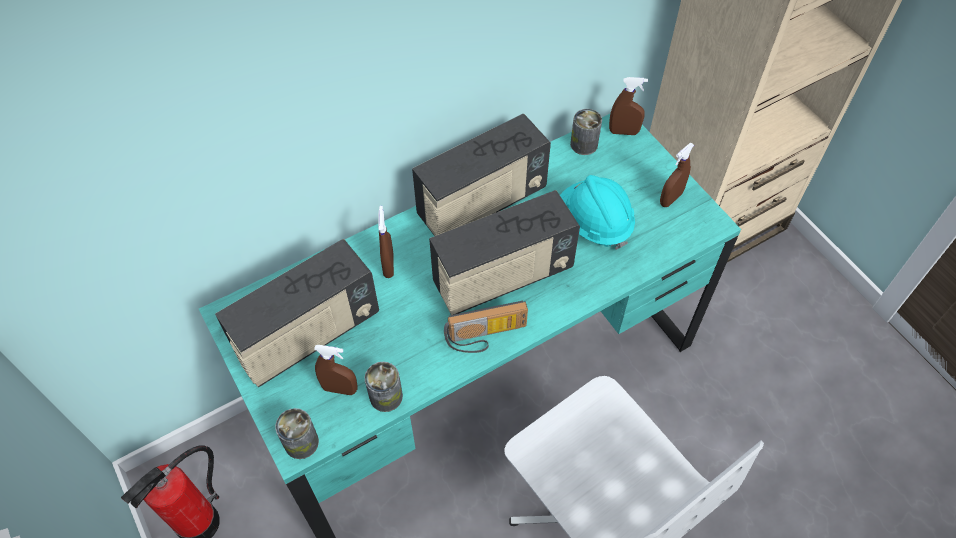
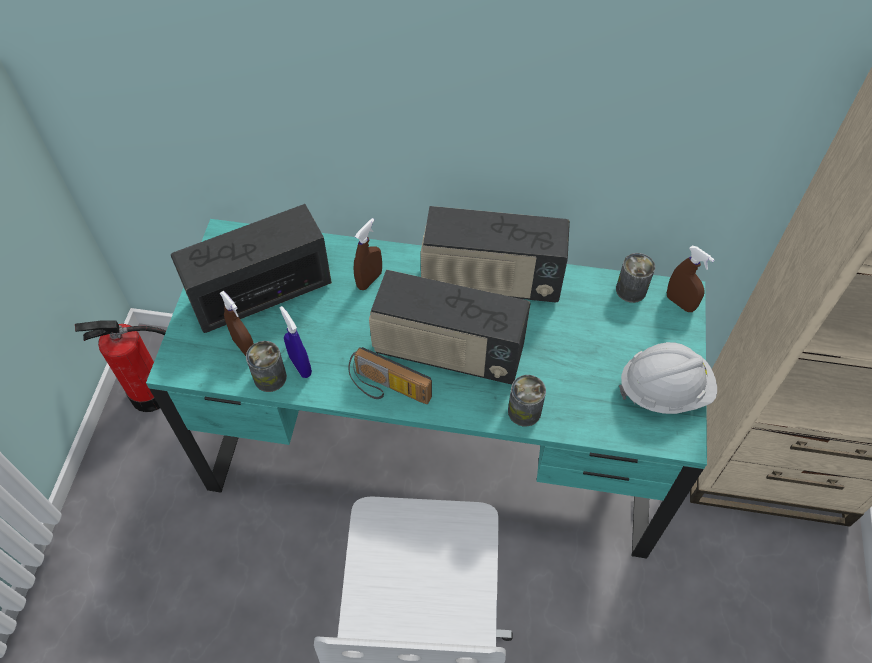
camera: 40 degrees right, 0 degrees up
(301, 442) = (182, 365): can -> can (524, 411)
(308, 336) = (262, 291): radio -> radio turned 150 degrees clockwise
(401, 369) = (300, 366): none -> blue spray bottle
(595, 222) = (572, 362): turquoise hard hat -> none
(670, 199) = (664, 390): brown spray bottle -> white hard hat

